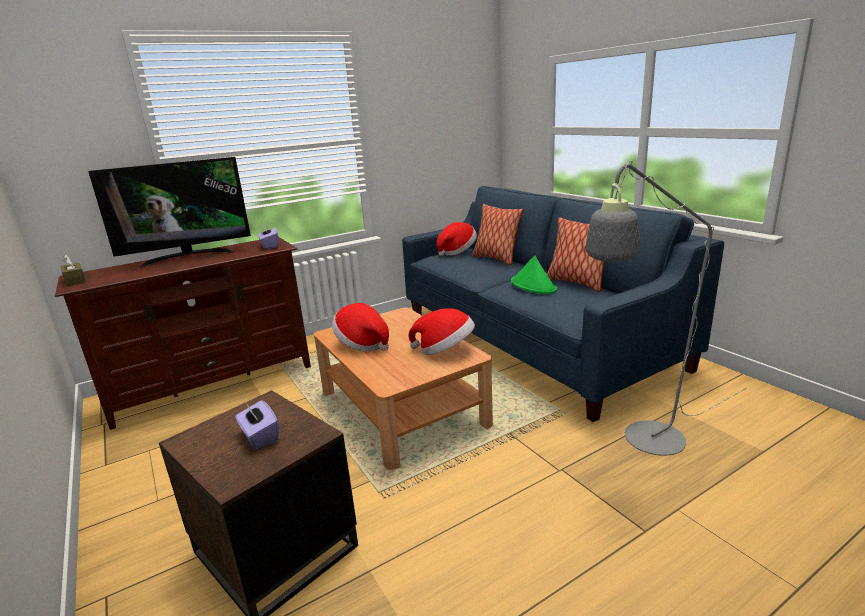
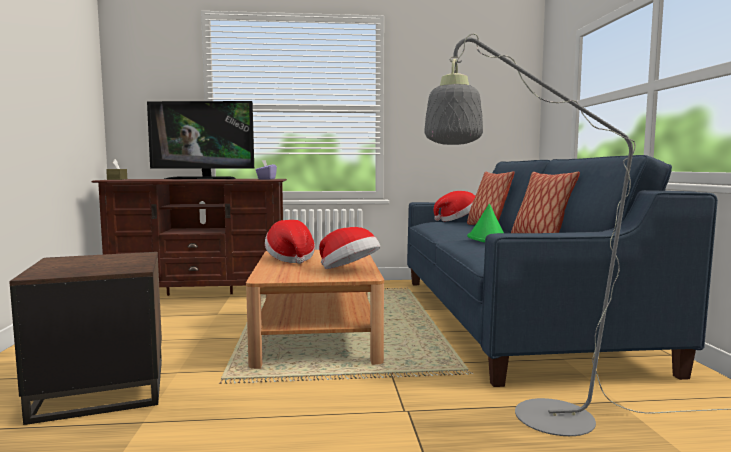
camera: 25 degrees right, 15 degrees down
(260, 437) = (99, 264): purple tissue box -> none

